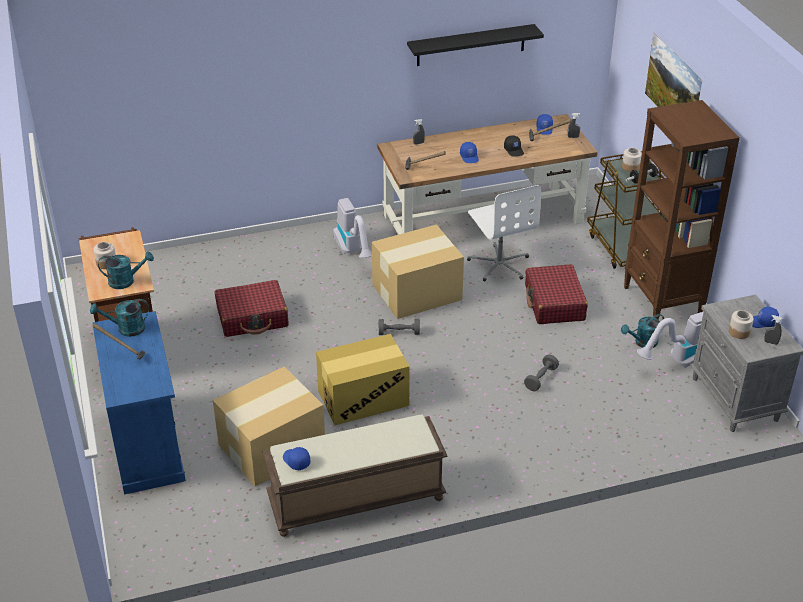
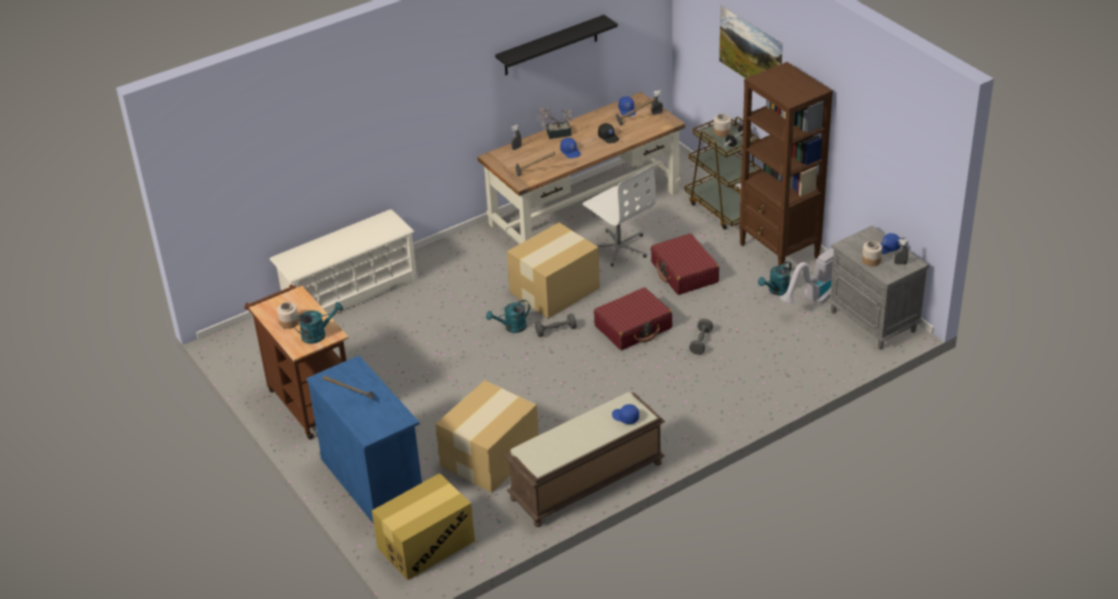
camera: 15 degrees left, 0 degrees up
(126, 329) = (341, 377): turquoise watering can -> turquoise watering can (512, 328)
(222, 252) = (350, 293): none -> white shoe rack
(252, 317) = (412, 347): red suitcase -> red suitcase (633, 327)
(296, 461) = (539, 455): blue cap -> blue cap (625, 417)
(354, 252) = (477, 265): vacuum cleaner -> none
(363, 398) = (551, 395): cardboard box -> cardboard box (426, 544)
(463, 137) = (555, 133): none -> potted plant

